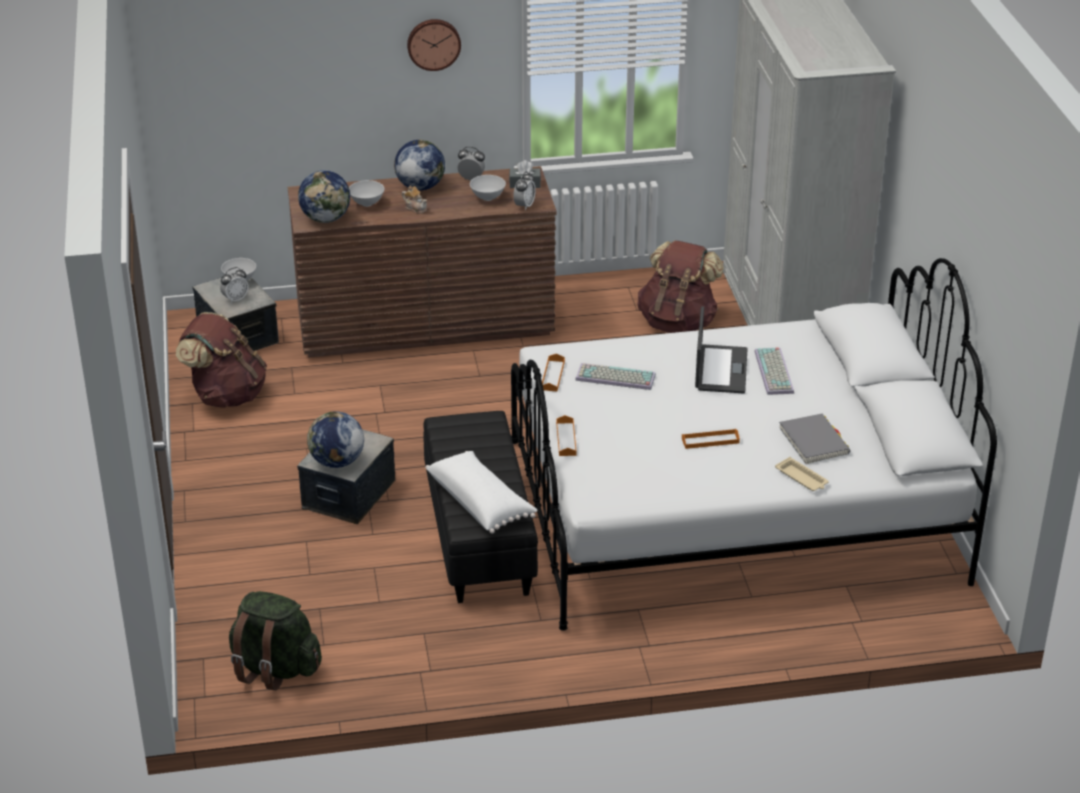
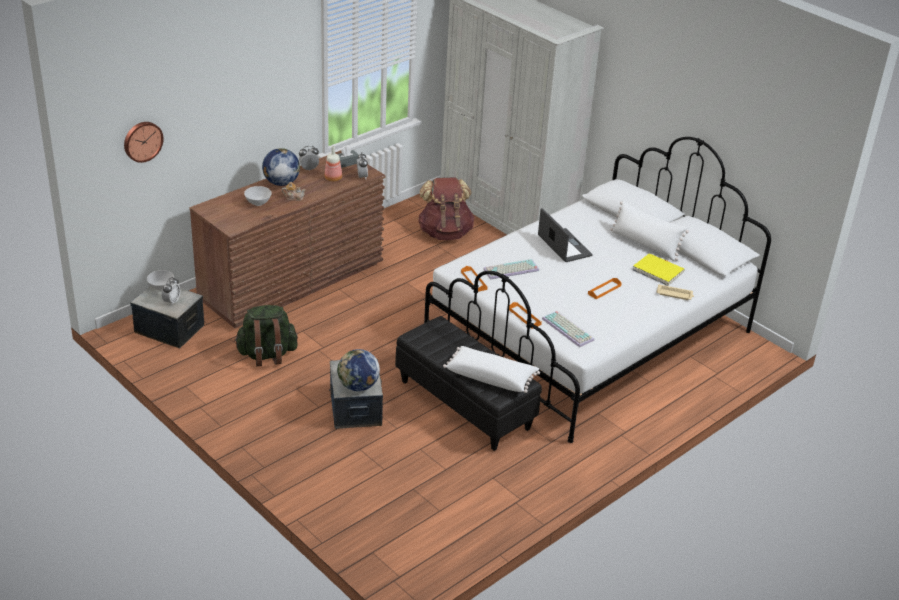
camera: 35 degrees left, 0 degrees up
(226, 395) = (204, 372): brown backpack -> none
(275, 668) = (425, 539): green backpack -> green backpack (267, 355)
(326, 219) = (242, 221): globe -> none
(433, 43) = (270, 77): wall clock -> wall clock (142, 141)
(488, 198) = (333, 178): white bowl -> bottle
(775, 372) = (595, 238): keyboard -> keyboard (569, 329)
(814, 441) = (658, 271): grey book -> yellow book
(837, 402) = (645, 244): none -> white pillow

